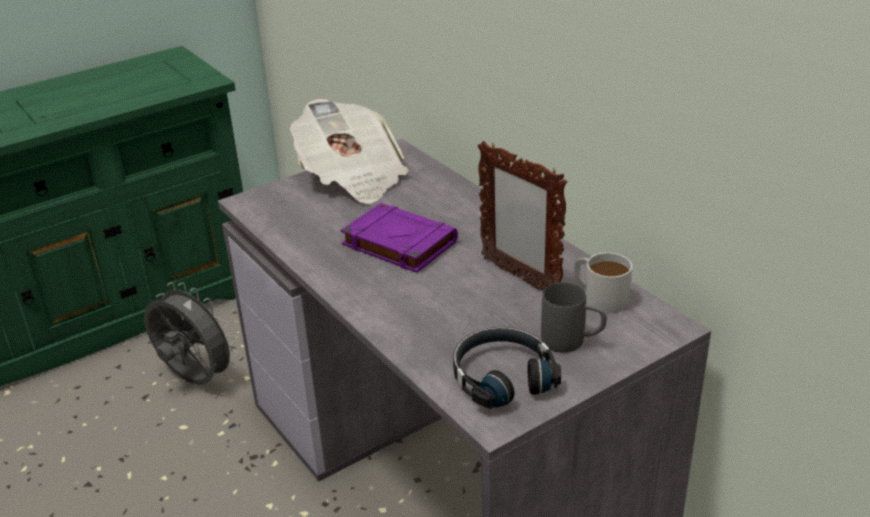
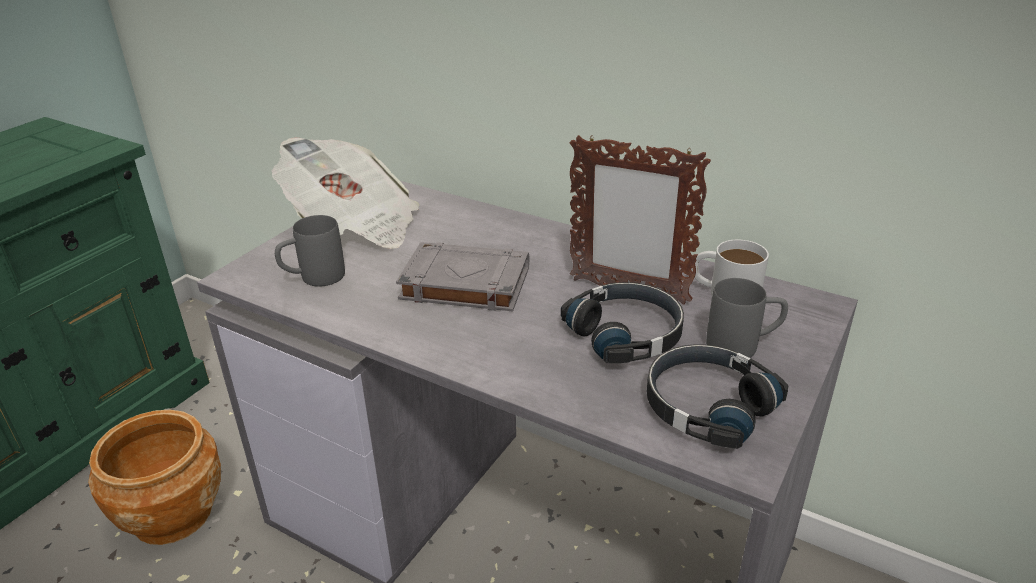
camera: 25 degrees left, 0 degrees up
(195, 380) = (172, 514): grey fan -> brown planter
(295, 215) = (313, 278): none -> grey mug
(398, 243) = (463, 284): purple book -> grey book
(489, 310) = (626, 334): none -> black headphones

